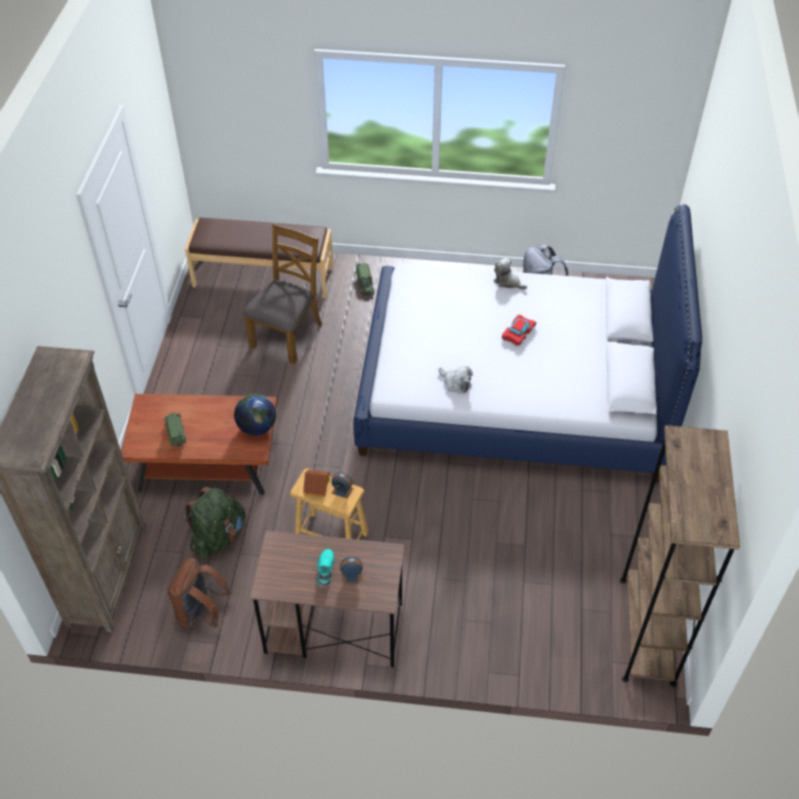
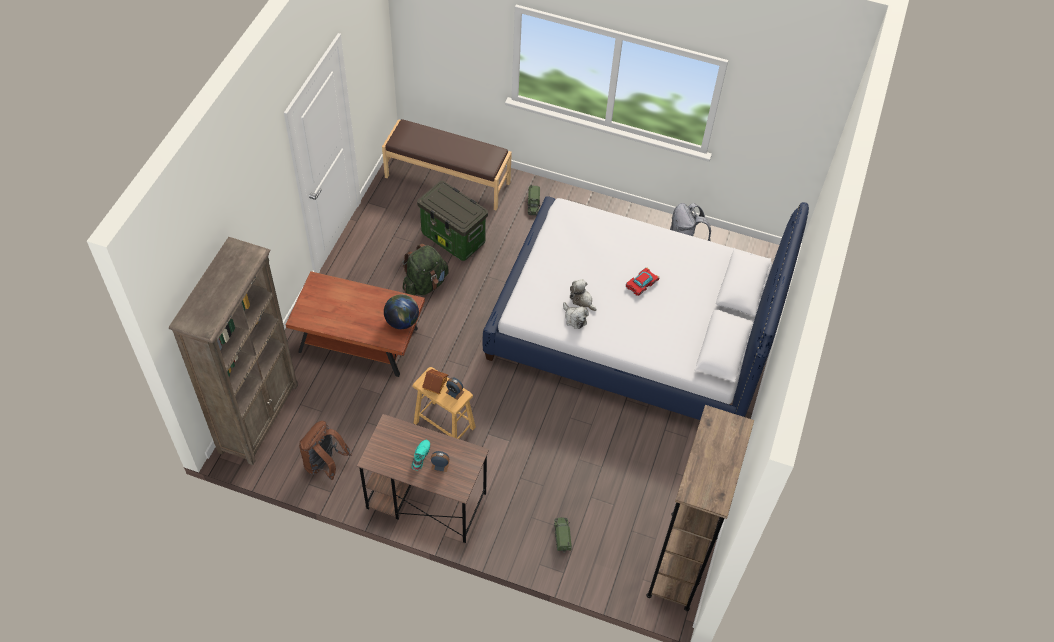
camera: 10 degrees right, 5 degrees up
(176, 432) = (335, 312): toy truck -> toy truck (562, 536)
(218, 537) = (353, 405): green backpack -> green backpack (425, 284)
(287, 335) = (454, 238): brown chair -> storage box
(508, 282) = (647, 234): plush toy -> plush toy (582, 300)

